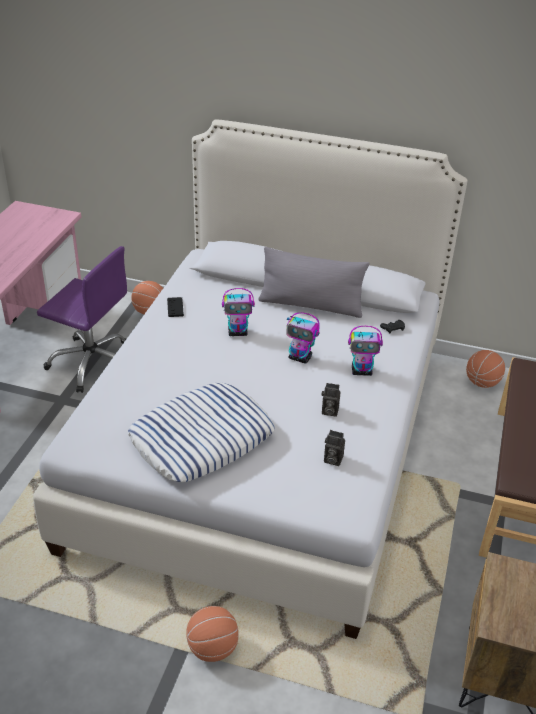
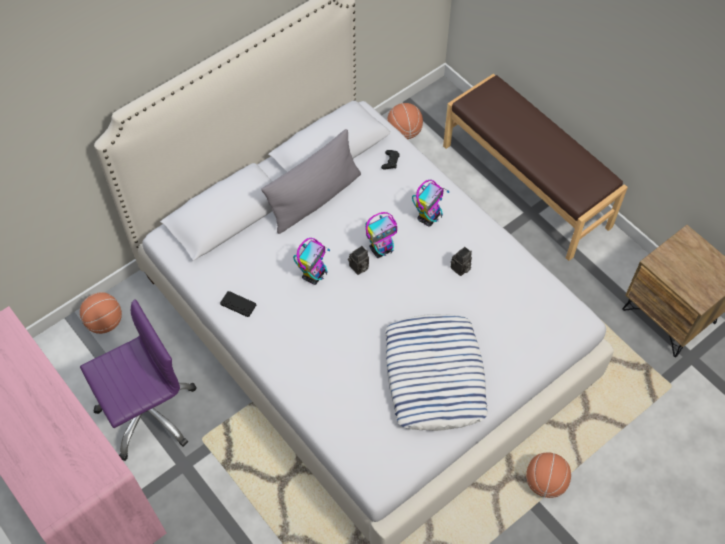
camera: 55 degrees left, 20 degrees up
(332, 459) = (514, 300): camera -> camera (359, 268)

